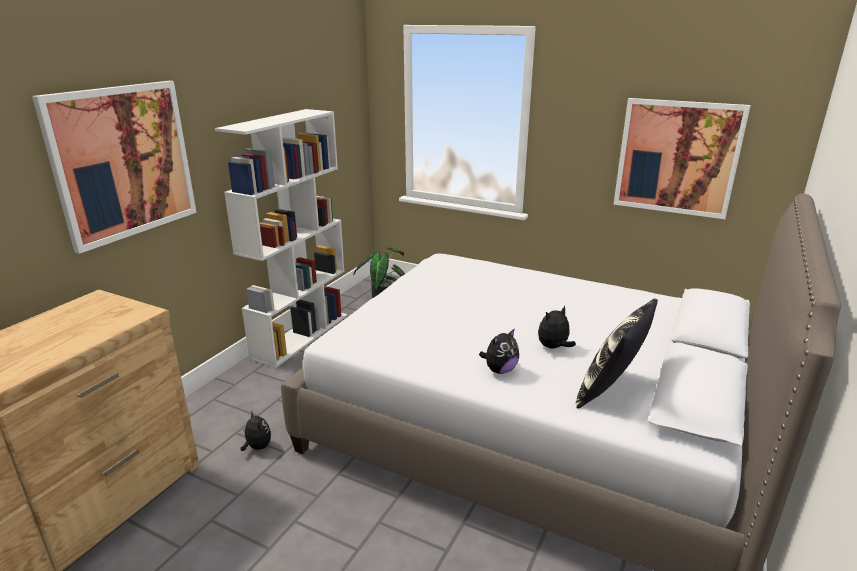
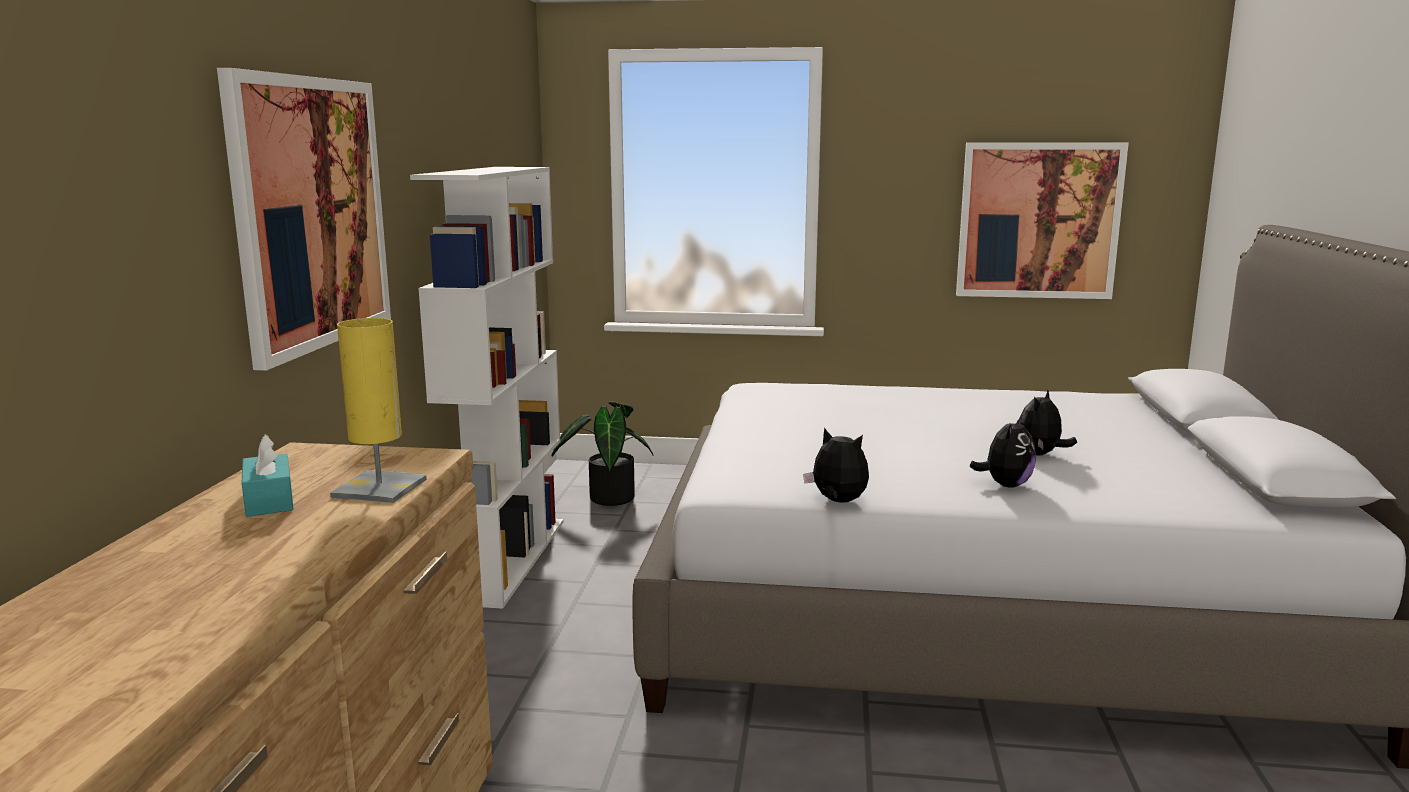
camera: 20 degrees left, 10 degrees down
(40, 333) = (269, 500): none -> turquoise tissue box
(93, 333) = (379, 488): none -> yellow table lamp
(257, 447) = (573, 719): plush toy -> plush toy (837, 502)
(610, 390) = (1168, 484): pillow -> none

